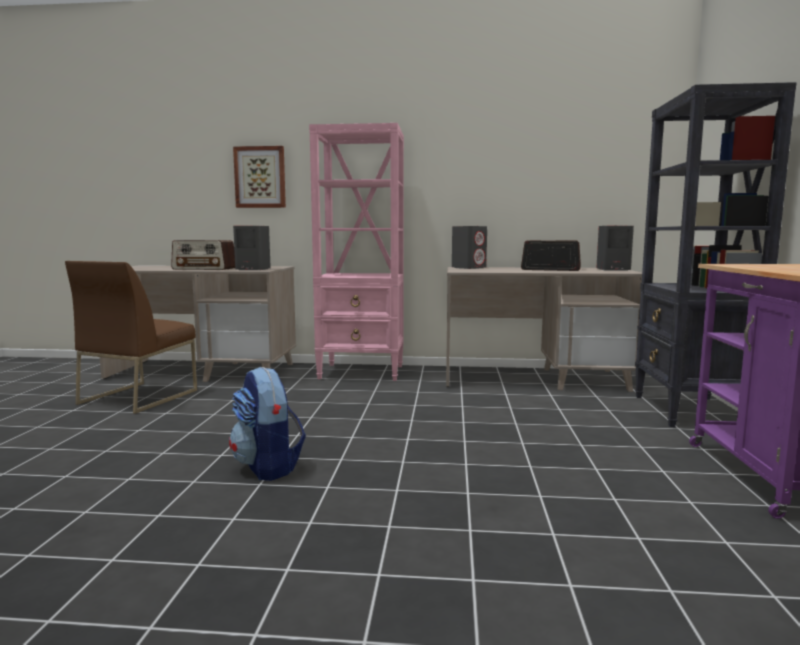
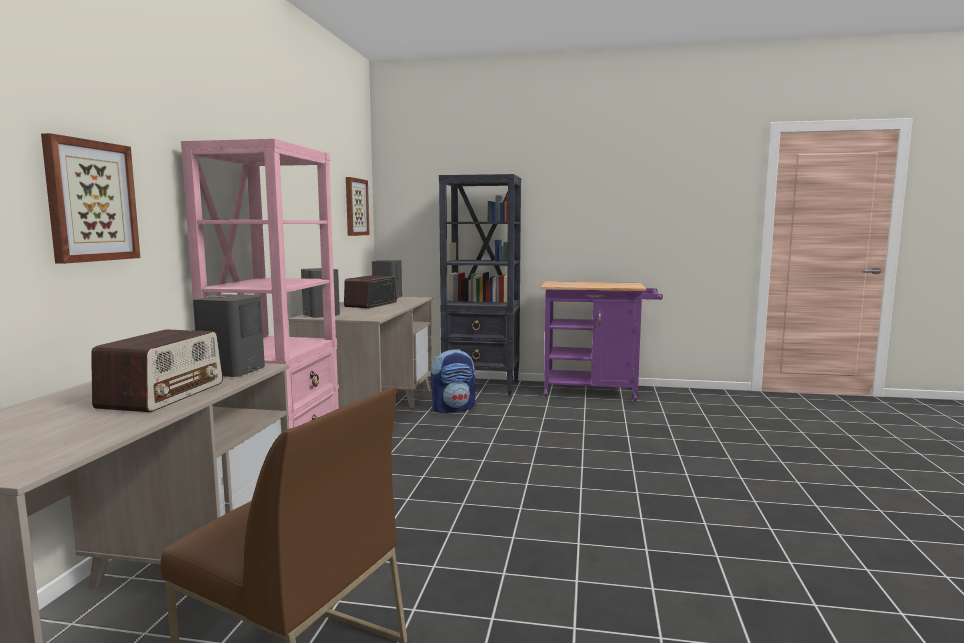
camera: 85 degrees left, 0 degrees up
(268, 467) = (604, 517): backpack -> backpack (453, 408)
(625, 167) = (355, 207): none -> picture

